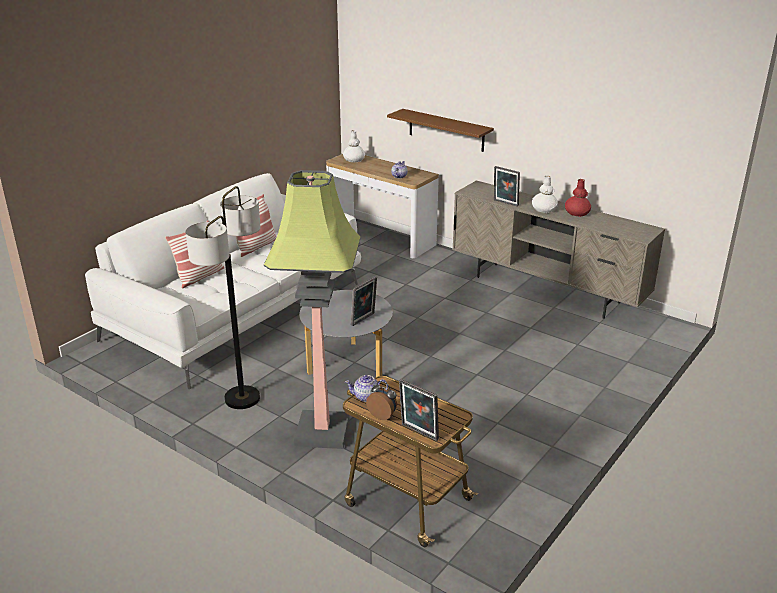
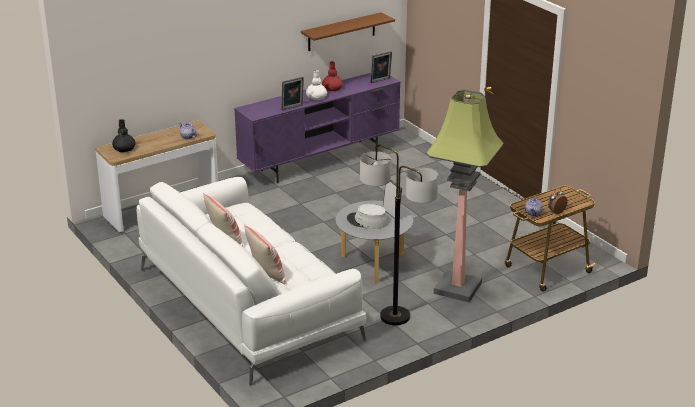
camera: 70 degrees left, 0 degrees up
(338, 308) = (367, 221): none -> grey hat
(354, 160) = (124, 149): white vase -> black vase
(418, 433) = (577, 204): picture frame -> picture frame (380, 81)
(446, 130) = (197, 78): brown shelf -> brown shelf (341, 32)
(547, 290) = (320, 161): beige tv stand -> purple tv stand

